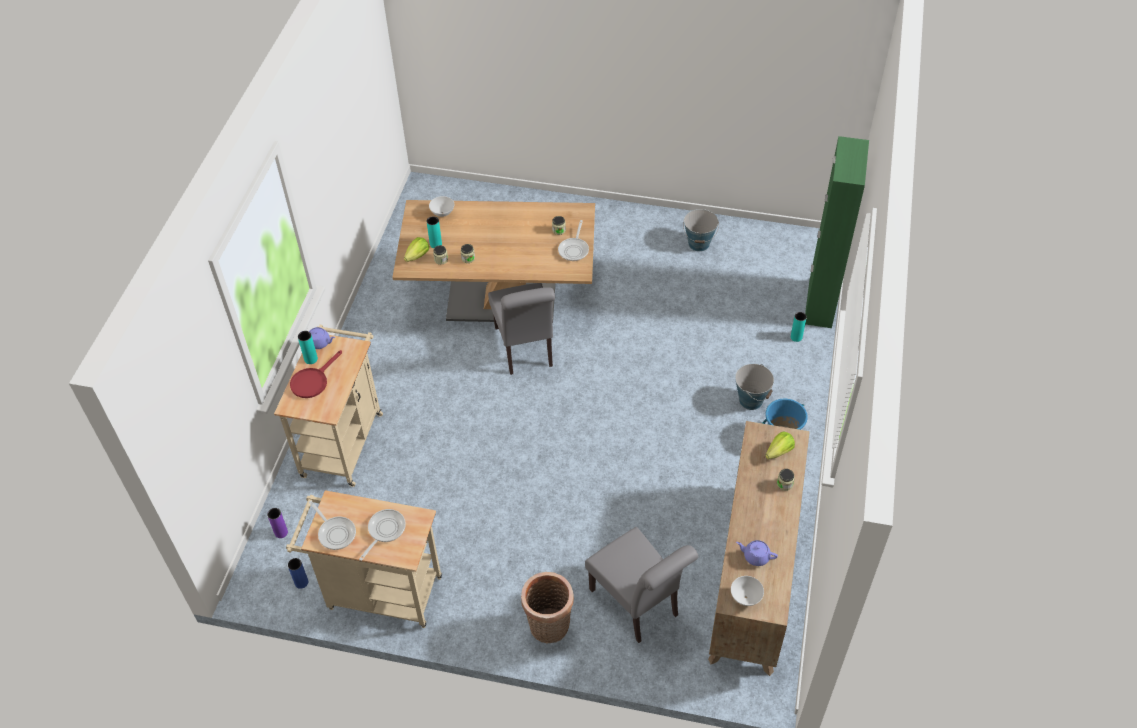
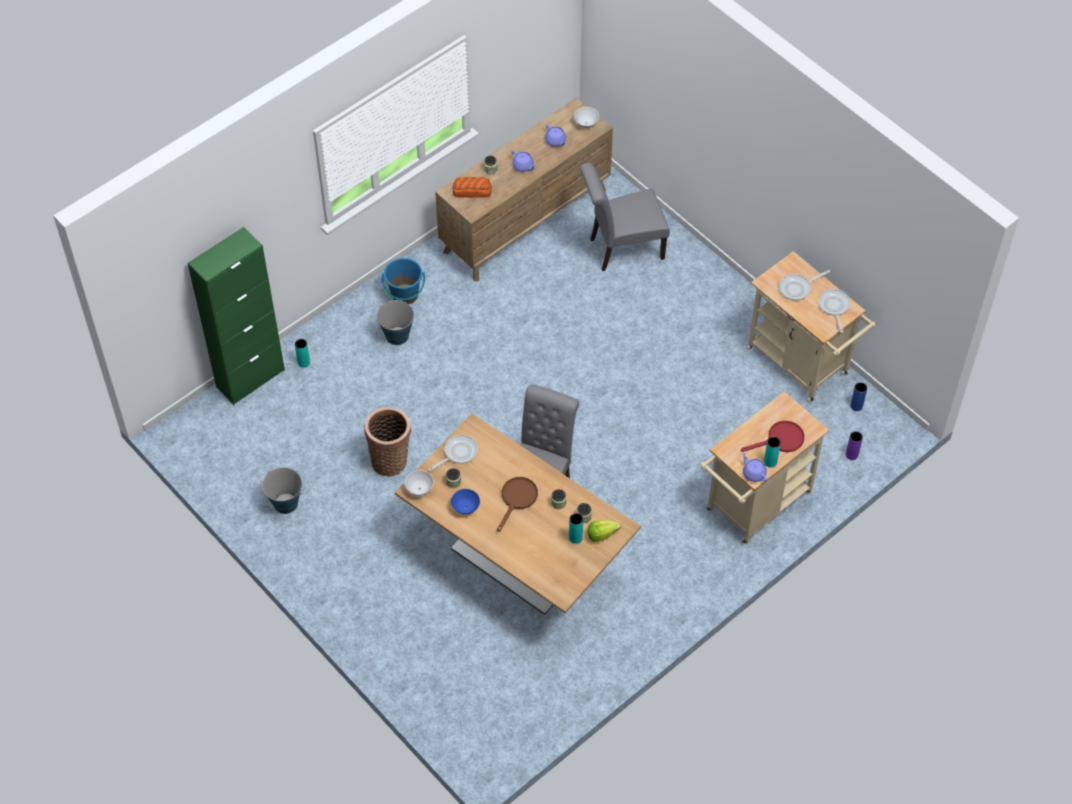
camera: 145 degrees left, 5 degrees up
(442, 213) = (543, 570): white bowl -> white bowl (419, 489)
(501, 244) = (517, 499): none -> brown frying pan
(534, 219) = (465, 508): none -> blue bowl
(549, 628) = (695, 271): basket -> basket (391, 460)
(638, 606) = (621, 249): grey chair -> grey chair turned 105 degrees counterclockwise
(758, 507) = (523, 166): none -> purple teapot
(779, 452) = (471, 190): lettuce -> bread

